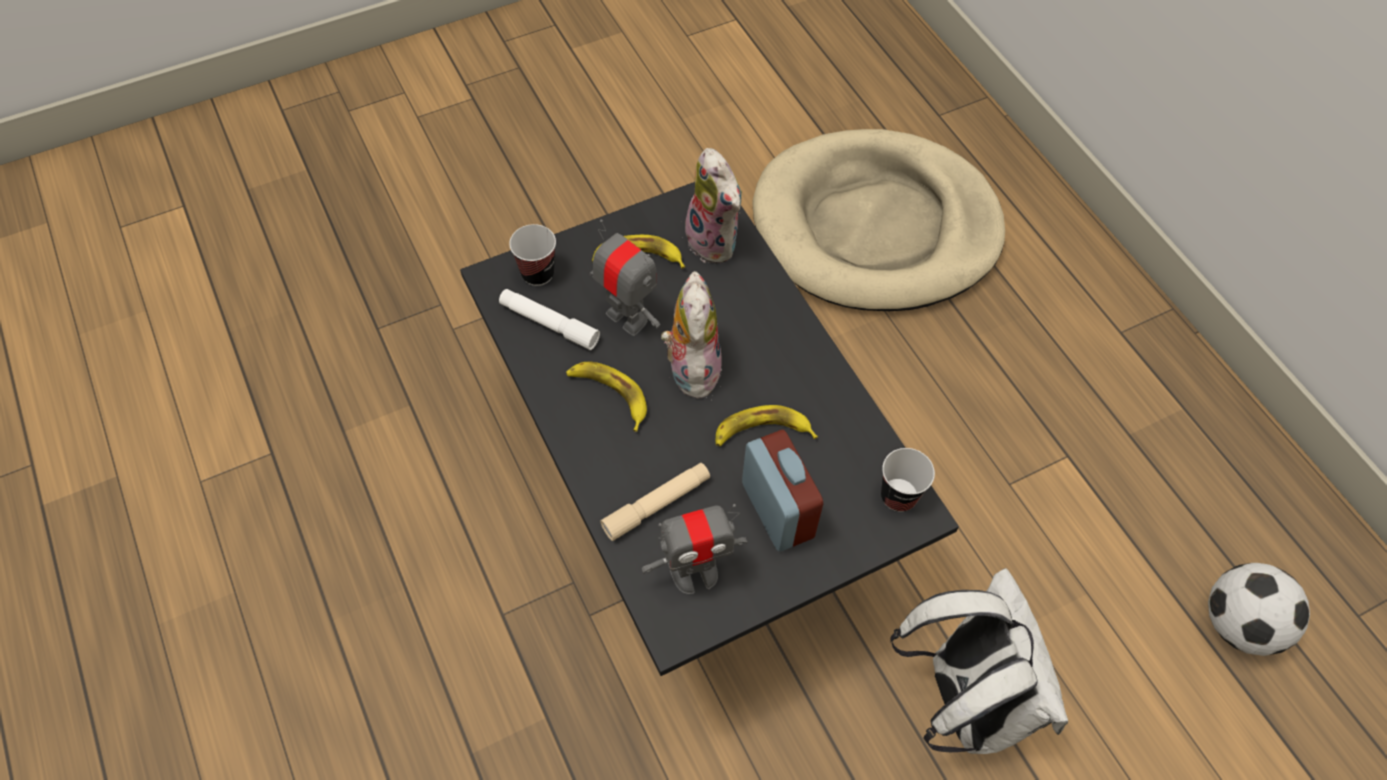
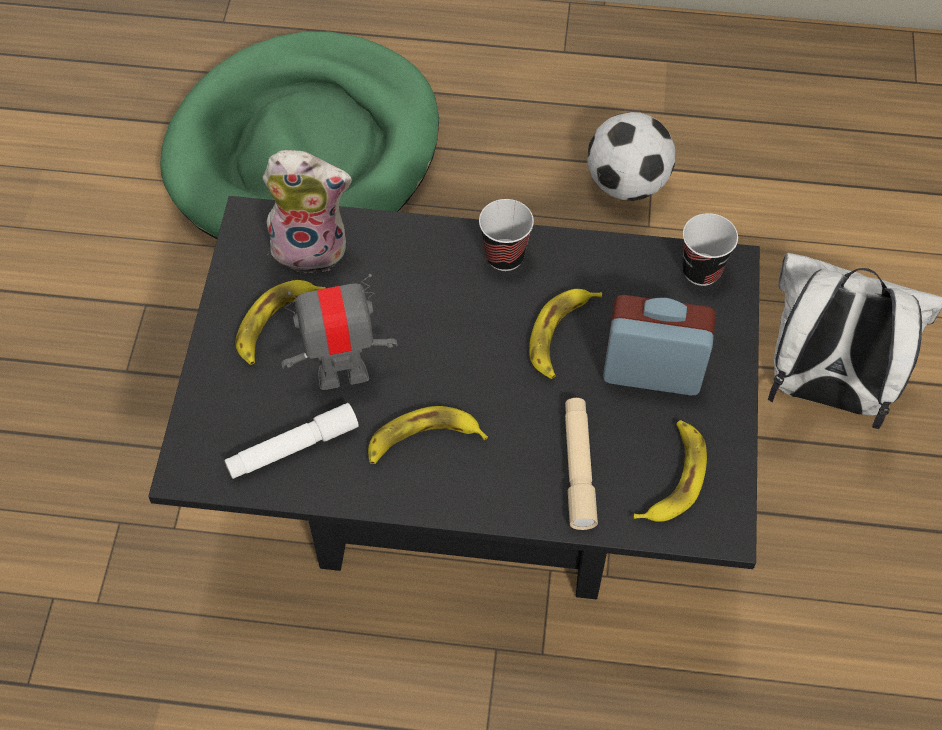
camera: 55 degrees left, 0 degrees up
(537, 273) = (218, 424): cup -> cup (505, 256)
(691, 367) = (445, 352): plush toy -> none
(694, 573) = (673, 476): toy robot -> banana
(875, 227) = (305, 151): beige dog bed -> green dog bed
(1238, 624) = (876, 159): football -> football (627, 184)

